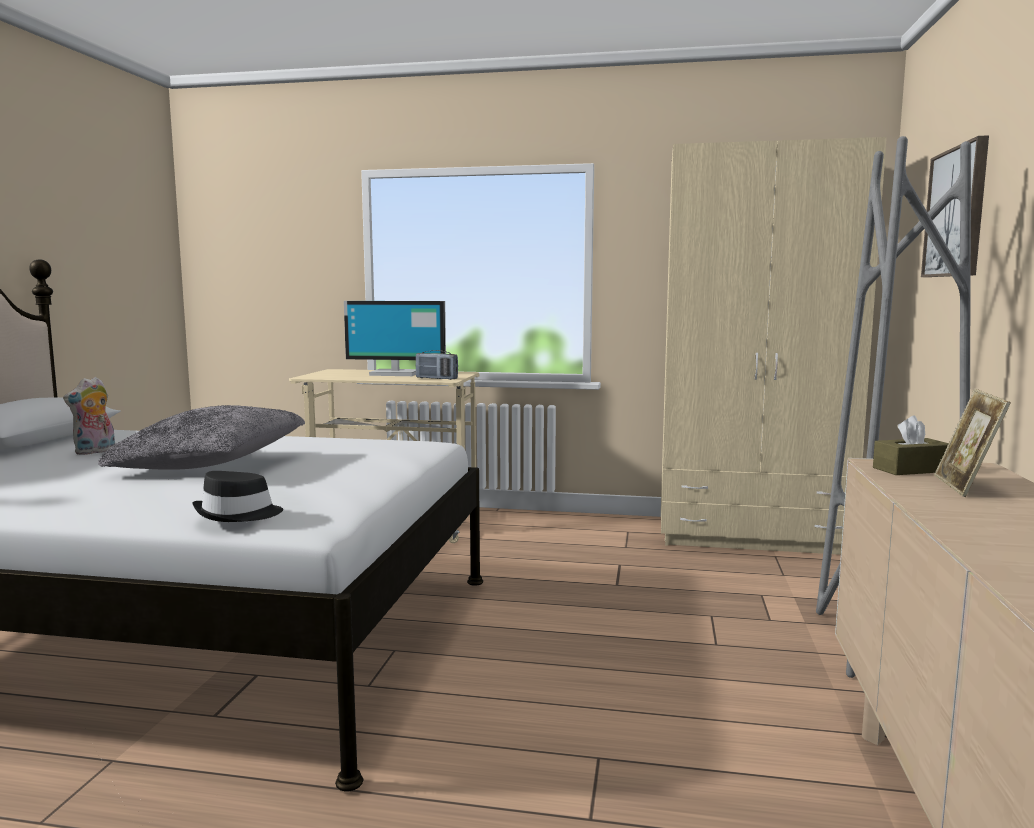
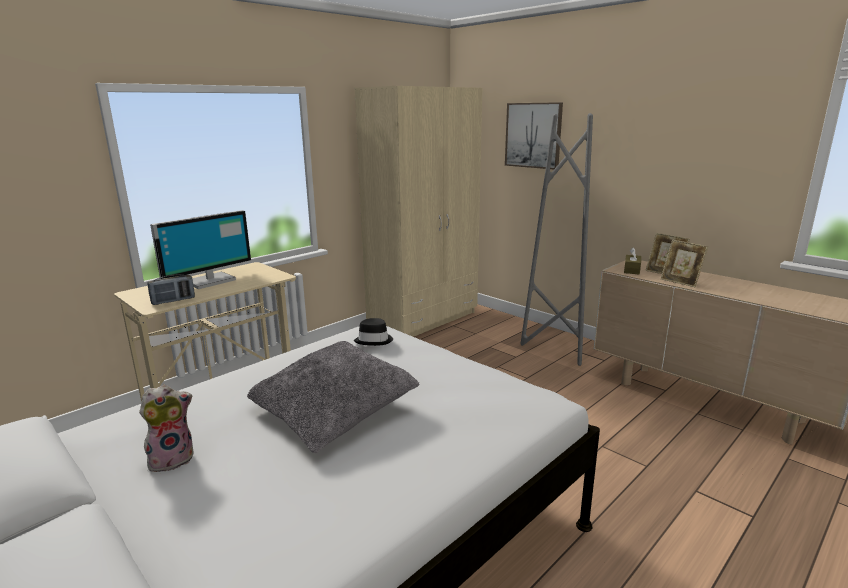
camera: 55 degrees left, 10 degrees up
(95, 452) = (172, 459): plush toy -> plush toy turned 105 degrees counterclockwise
(238, 514) = (515, 418): black hat -> black hat (374, 340)
(436, 378) = (267, 277): radio -> radio (173, 301)
(934, 500) = (680, 282): none -> picture frame

